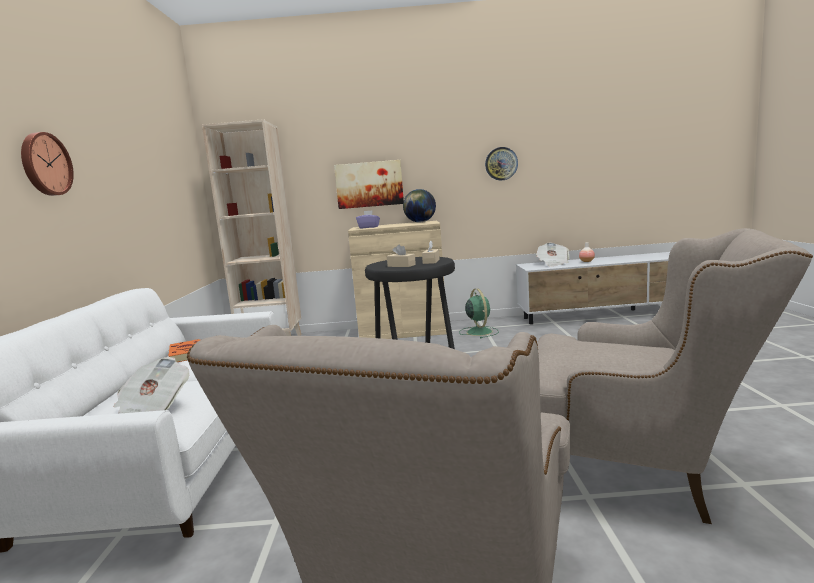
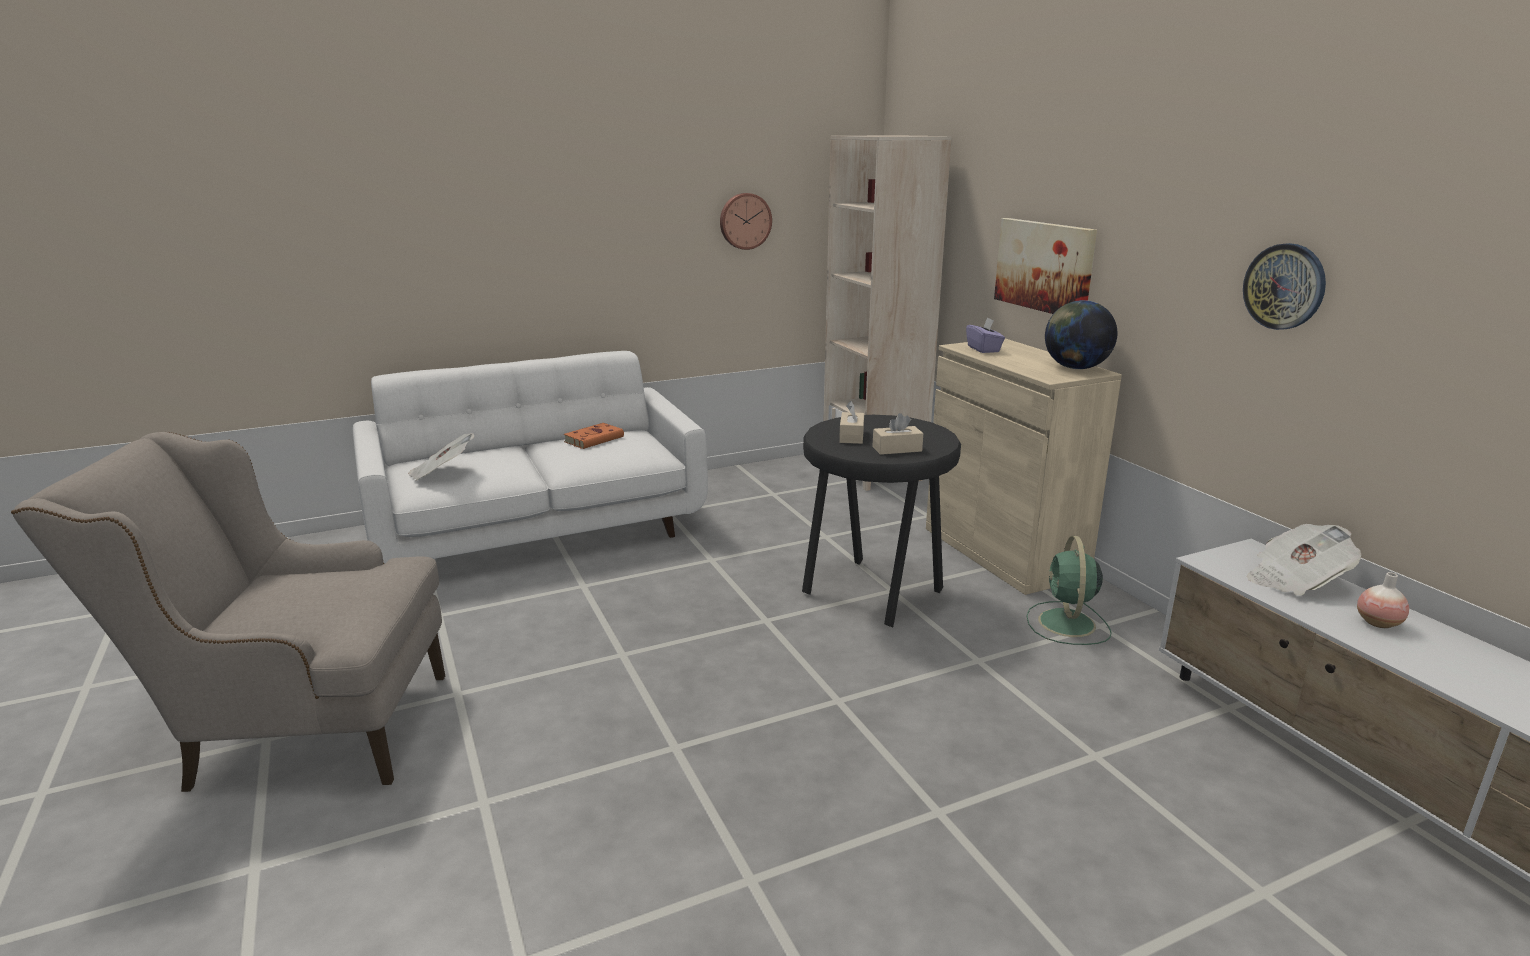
camera: 65 degrees right, 10 degrees up
(45, 164) = (535, 215): wall clock -> wall clock (744, 221)
(479, 332) = (1067, 624): green fan -> green fan turned 135 degrees clockwise
(638, 469) = (552, 847): beige armchair -> none

